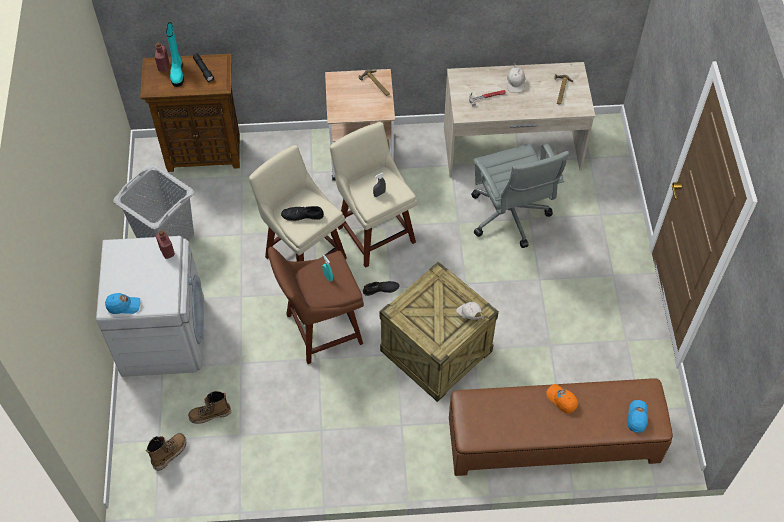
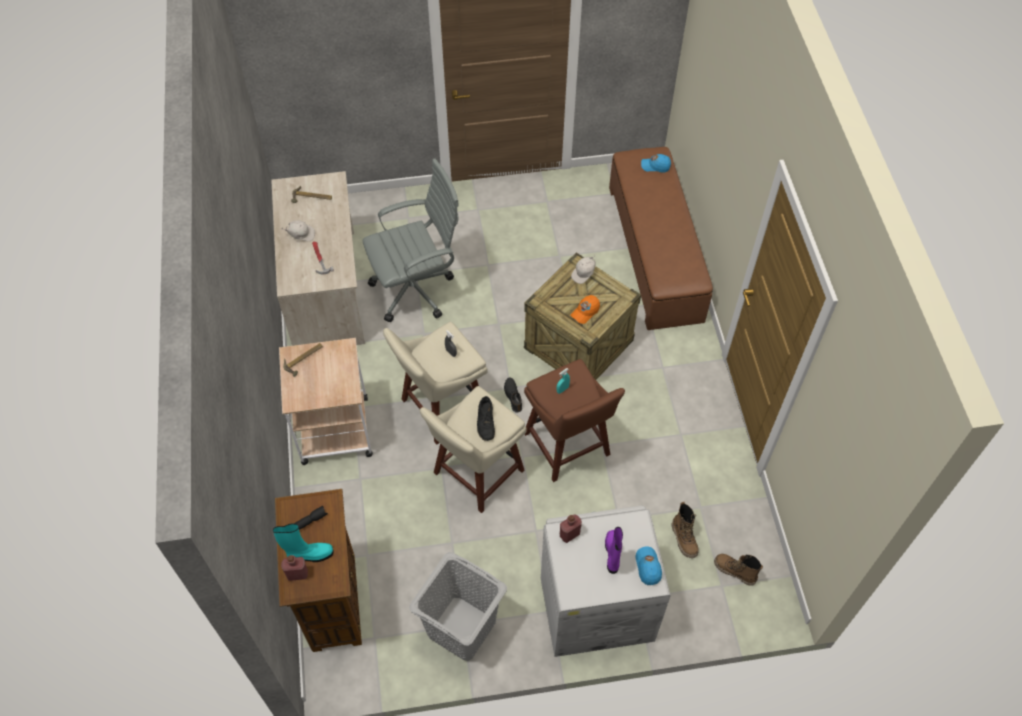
camera: 95 degrees left, 0 degrees up
(141, 281) = (613, 554): none -> purple boot
(562, 400) = (648, 216): orange cap -> orange cap (585, 312)

